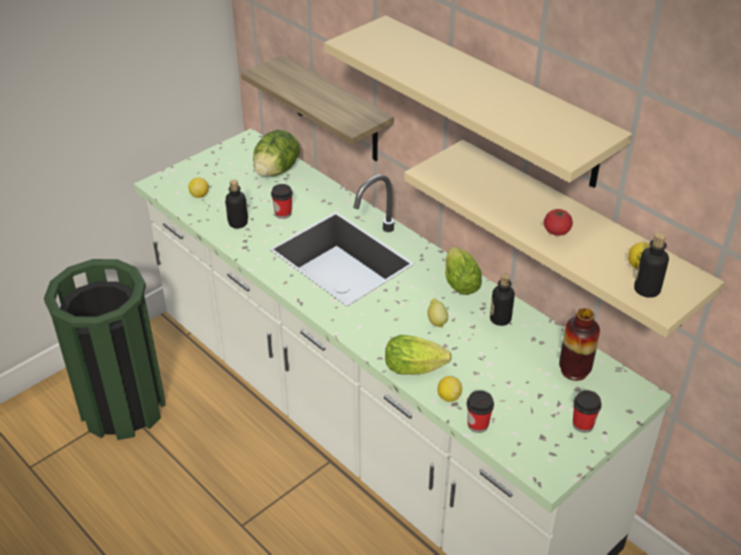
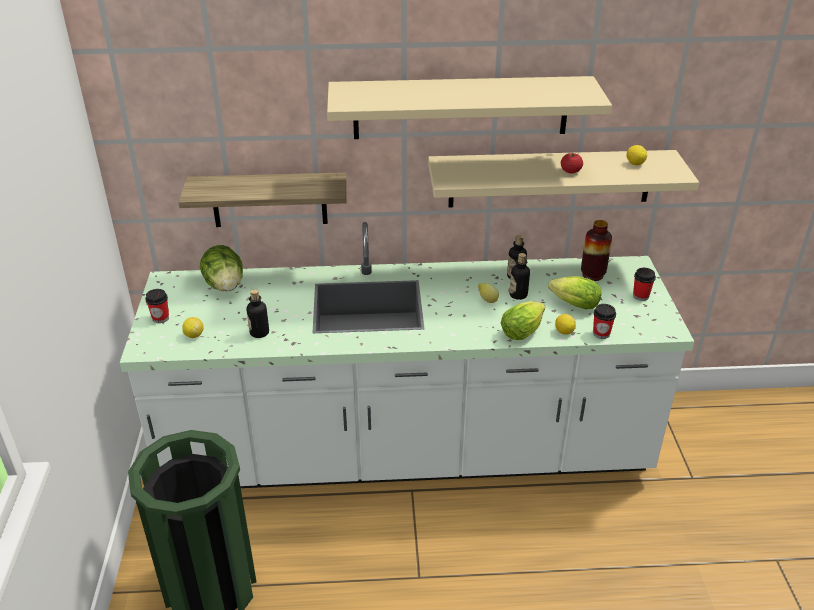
camera: 50 degrees left, 5 degrees down
(283, 213) = (281, 307): cup -> cup (160, 318)
(459, 281) = (460, 272): lettuce -> lettuce (572, 304)
(647, 289) = (659, 171): bottle -> bottle (518, 295)

